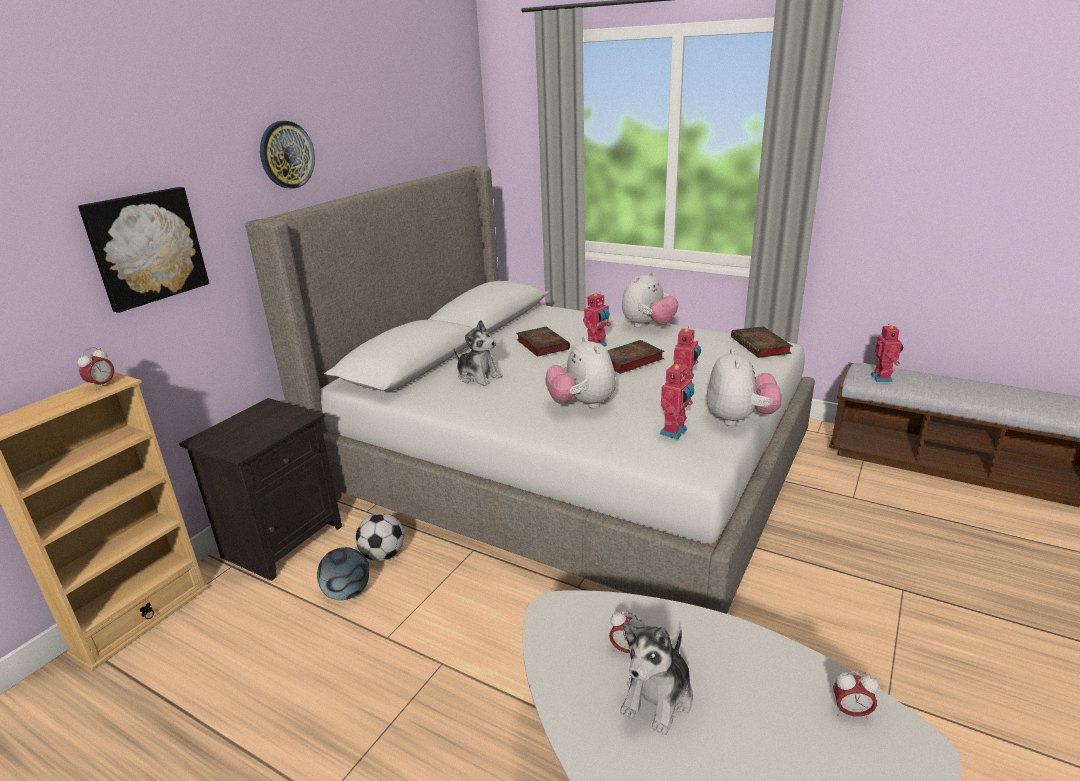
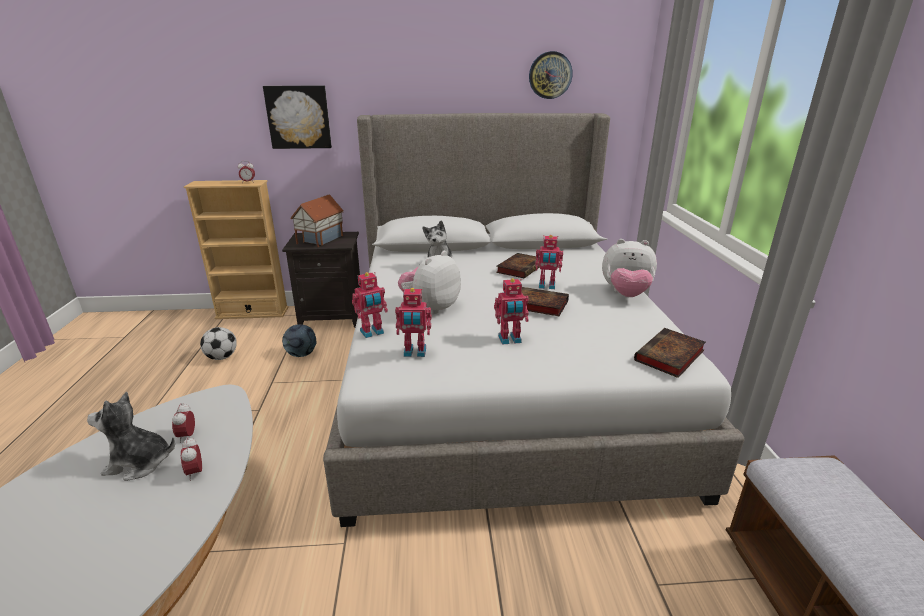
camera: 55 degrees right, 0 degrees up
(250, 429) = (320, 239): none -> toy house
(286, 155) = (410, 77): wall clock -> wall clock (550, 75)
(383, 555) = (342, 351): football -> football (222, 357)
(739, 419) = (476, 379): plush toy -> none
(851, 712) = (129, 574): alarm clock -> alarm clock (195, 472)
(883, 378) = (814, 489): toy robot -> toy robot (372, 332)

